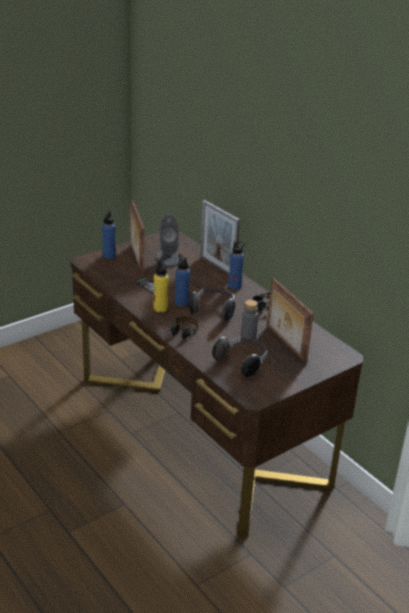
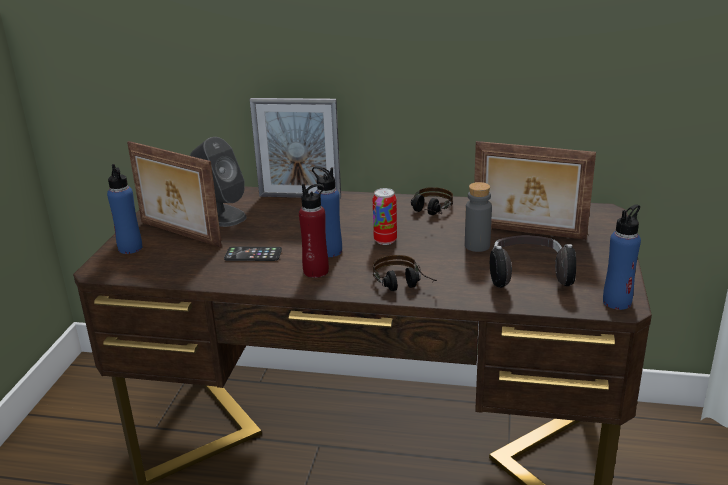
camera: 40 degrees left, 5 degrees down
(160, 308) = (316, 271): yellow bottle -> red bottle
(213, 310) = (385, 240): headphones -> can
(235, 286) = (358, 205): blue bottle -> blue bottle (617, 302)

